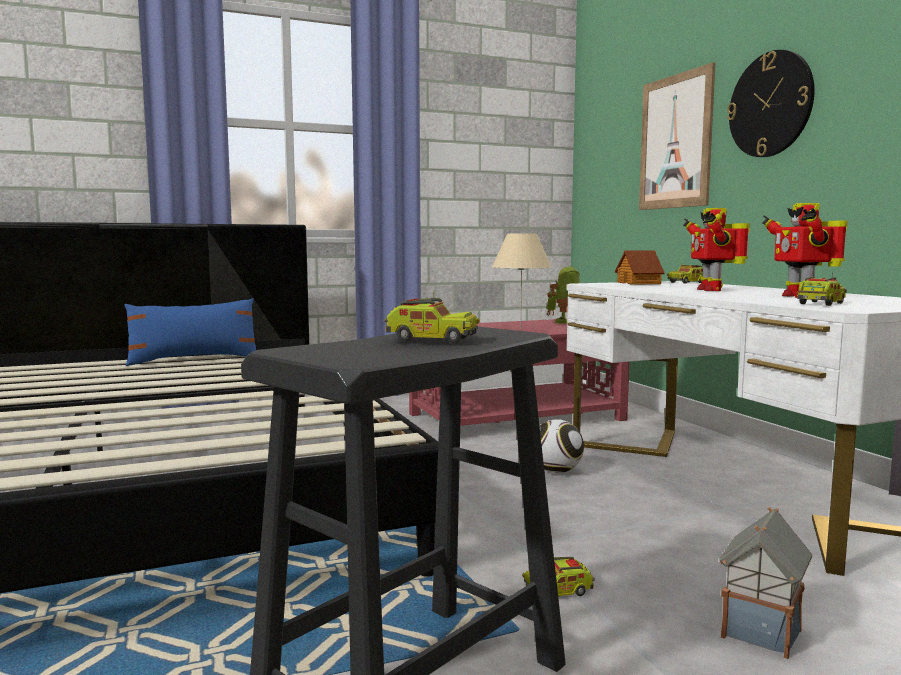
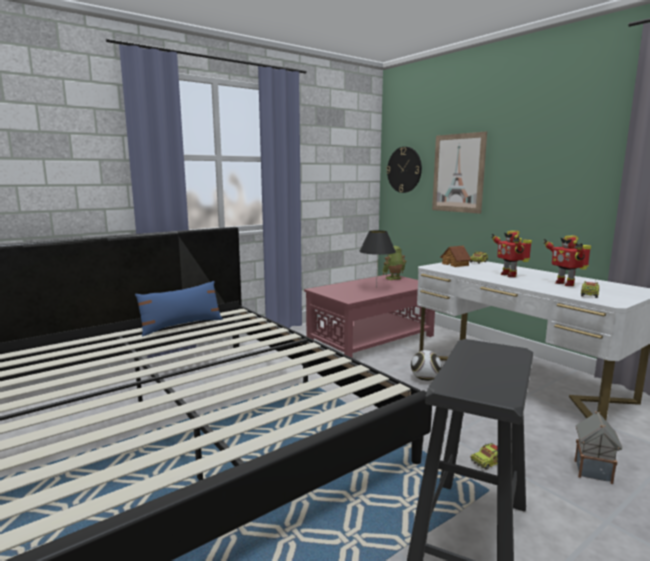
camera: 15 degrees left, 5 degrees up
(431, 339) = (487, 362): toy truck -> none
(521, 329) = (376, 288): beige table lamp -> black table lamp
(770, 104) = (523, 162): wall clock -> wall clock (404, 169)

